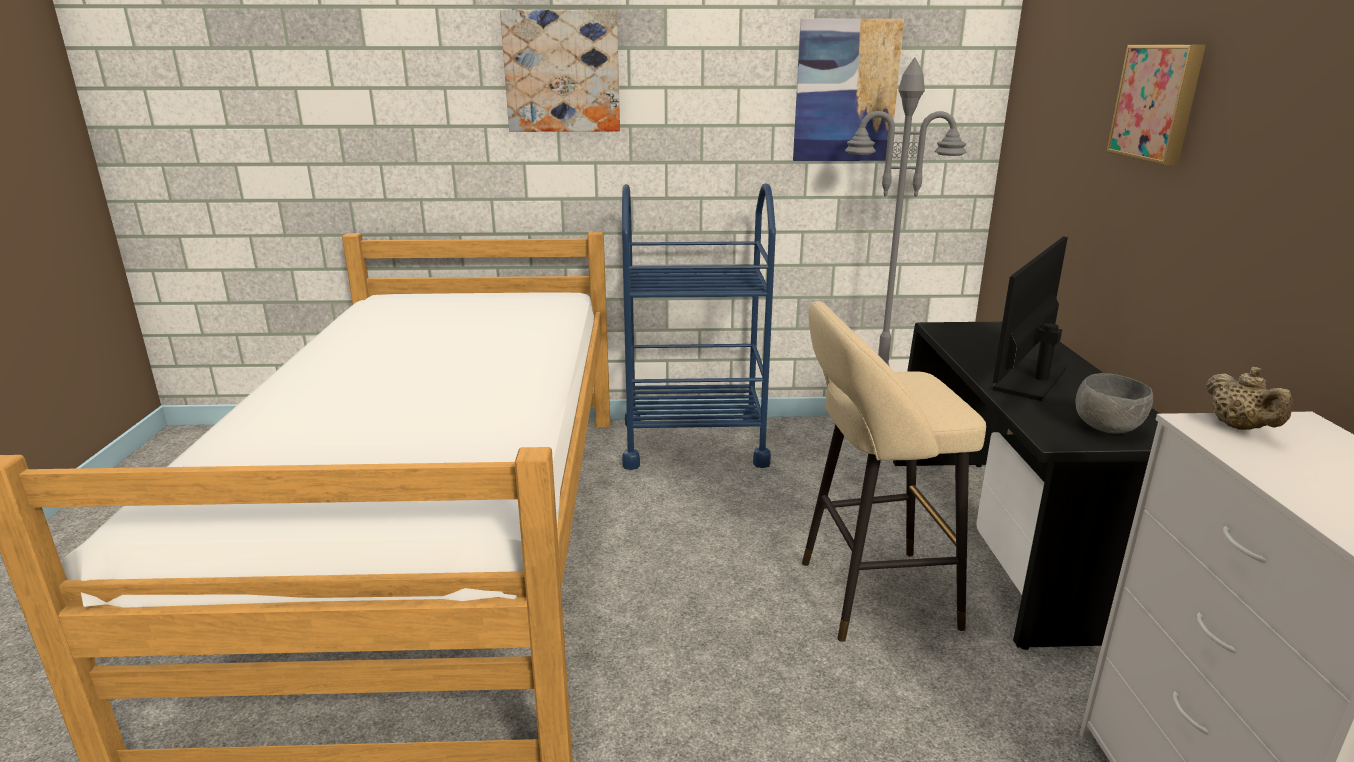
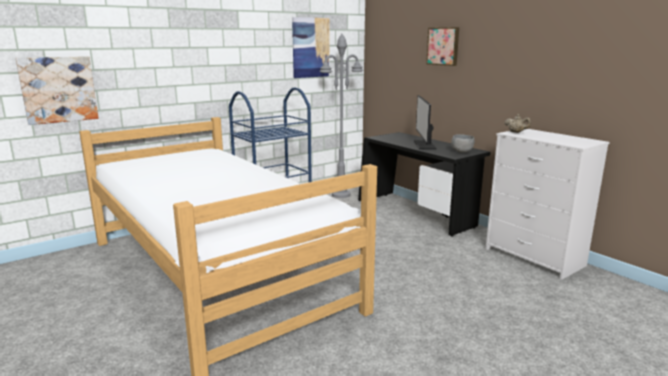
camera: 35 degrees left, 5 degrees down
(562, 72) = (193, 40): picture -> picture (58, 89)
(868, 595) = (395, 237): beige stool -> none

